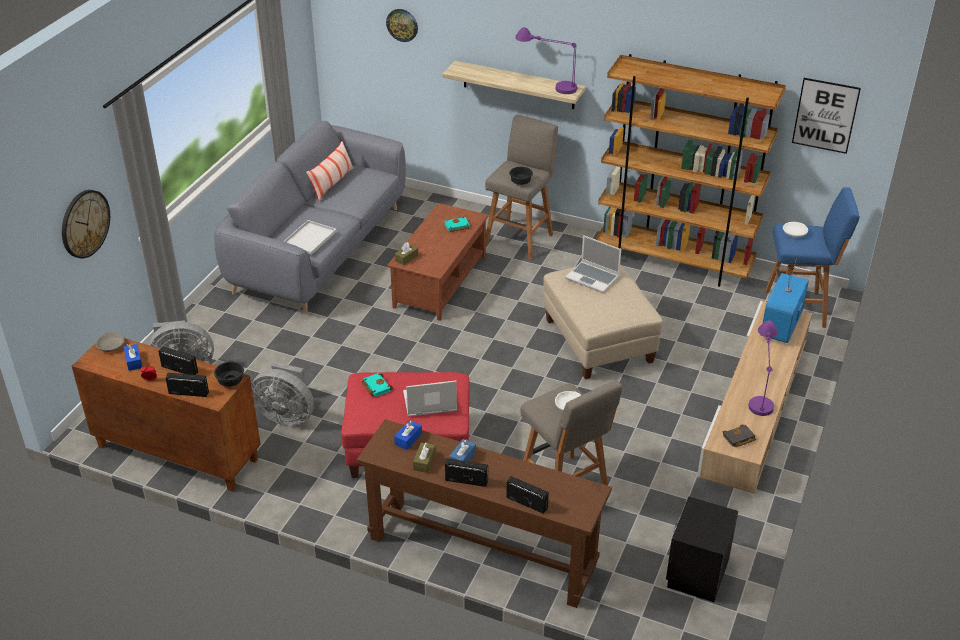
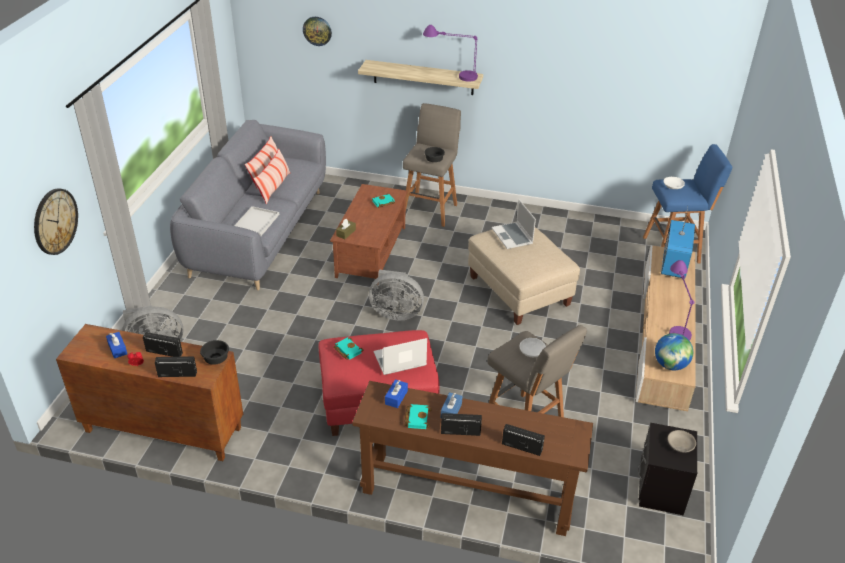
camera: 10 degrees left, 0 degrees up
(111, 346) = (92, 336): grey bowl -> grey bowl (680, 445)
(287, 416) = (260, 384): grey fan -> grey fan (395, 313)
(338, 200) = (274, 187): none -> pillow
(424, 462) = (416, 418): brown tissue box -> turquoise book
(593, 278) = (513, 237): laptop -> laptop turned 45 degrees clockwise
(674, 262) = (563, 220): brown bookcase -> none
(738, 438) = (670, 365): black book -> globe
(825, 115) = (693, 84): picture -> none

